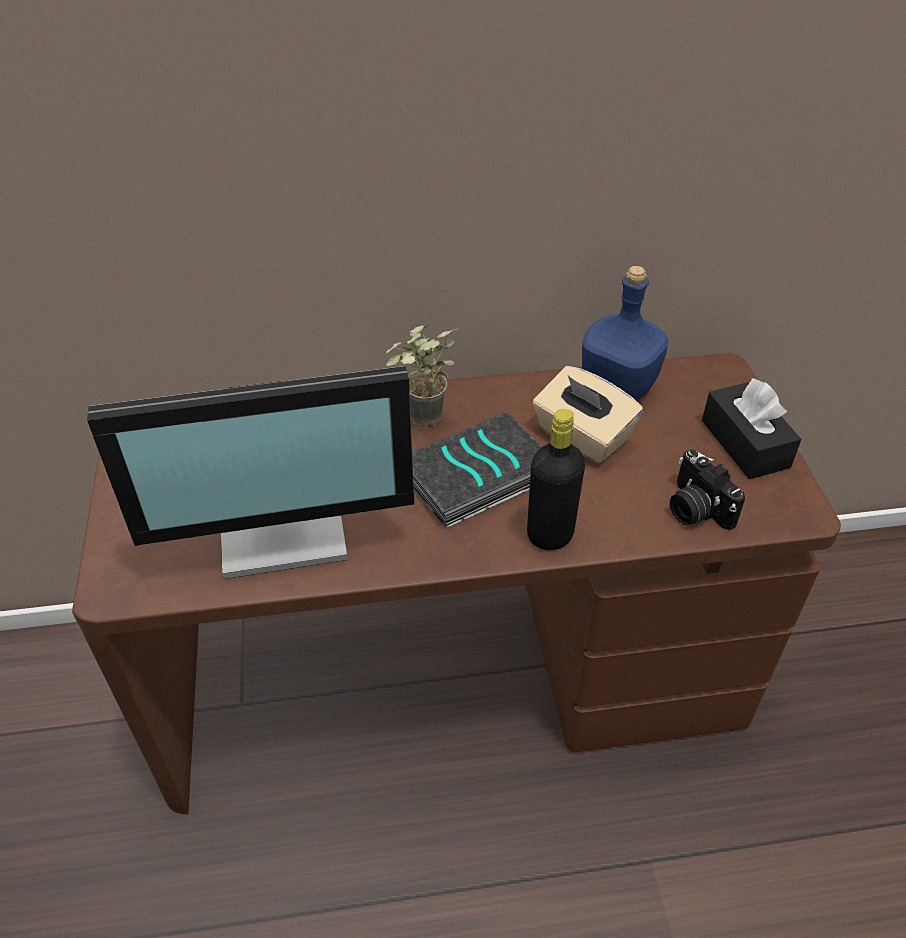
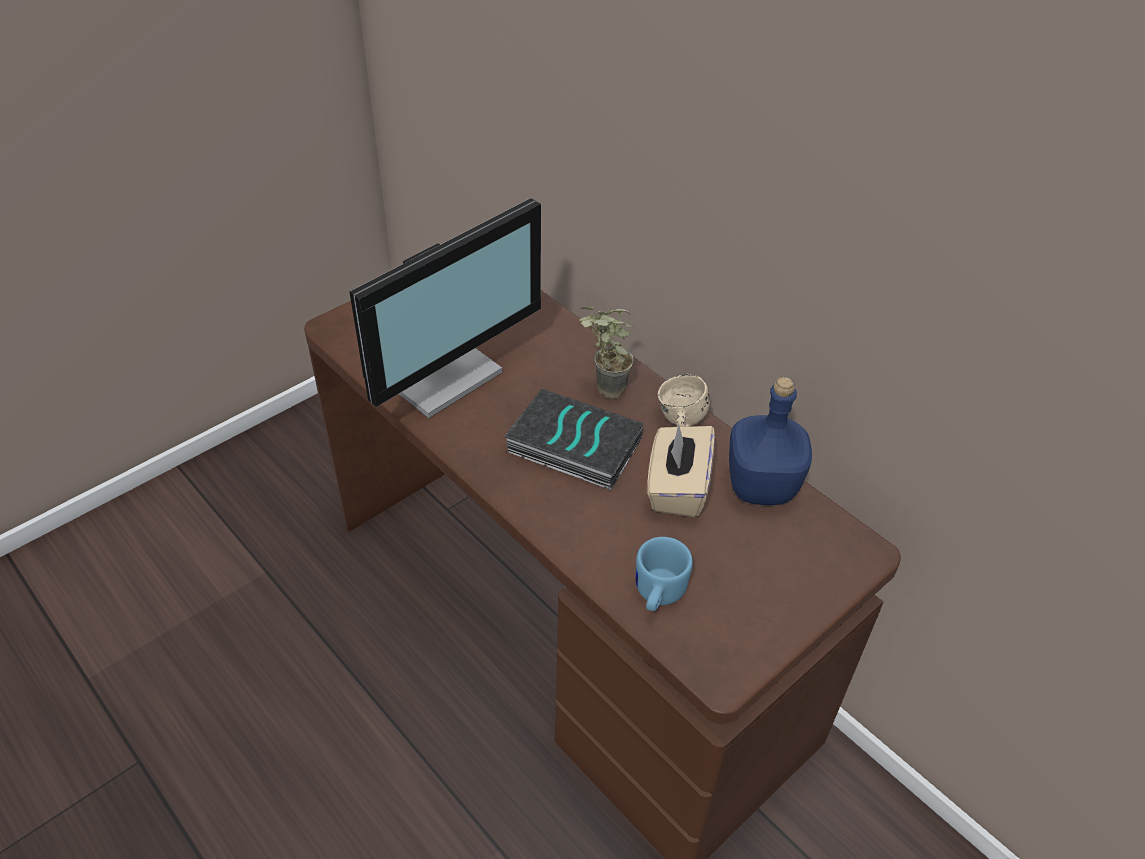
camera: 55 degrees right, 0 degrees up
(284, 529) = (440, 373): monitor -> monitor turned 90 degrees counterclockwise
(505, 397) = (679, 422): none -> beige mug
(550, 535) = (549, 513): black bottle -> none
(695, 509) = (657, 595): camera -> blue mug
(745, 443) = (774, 602): black tissue box -> none

